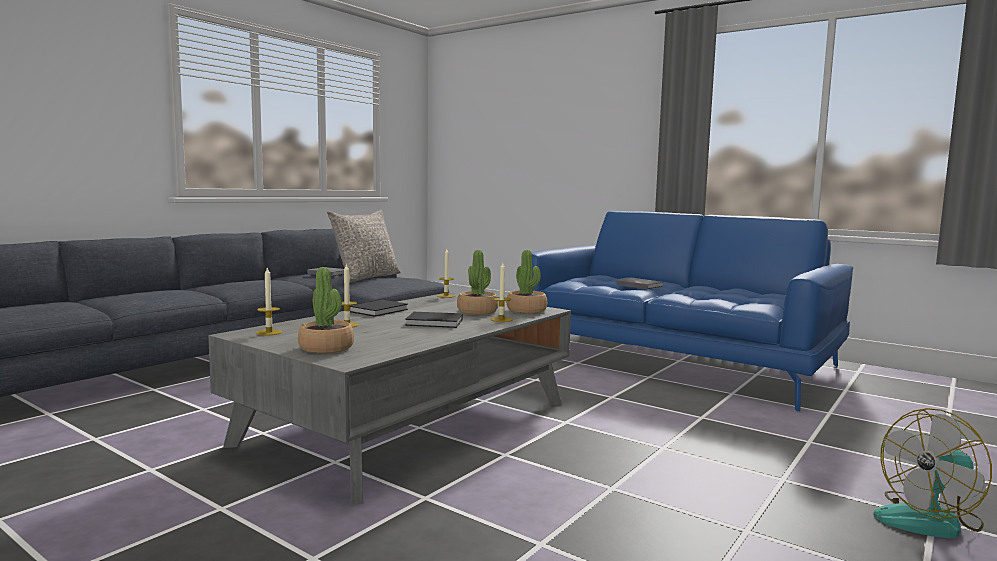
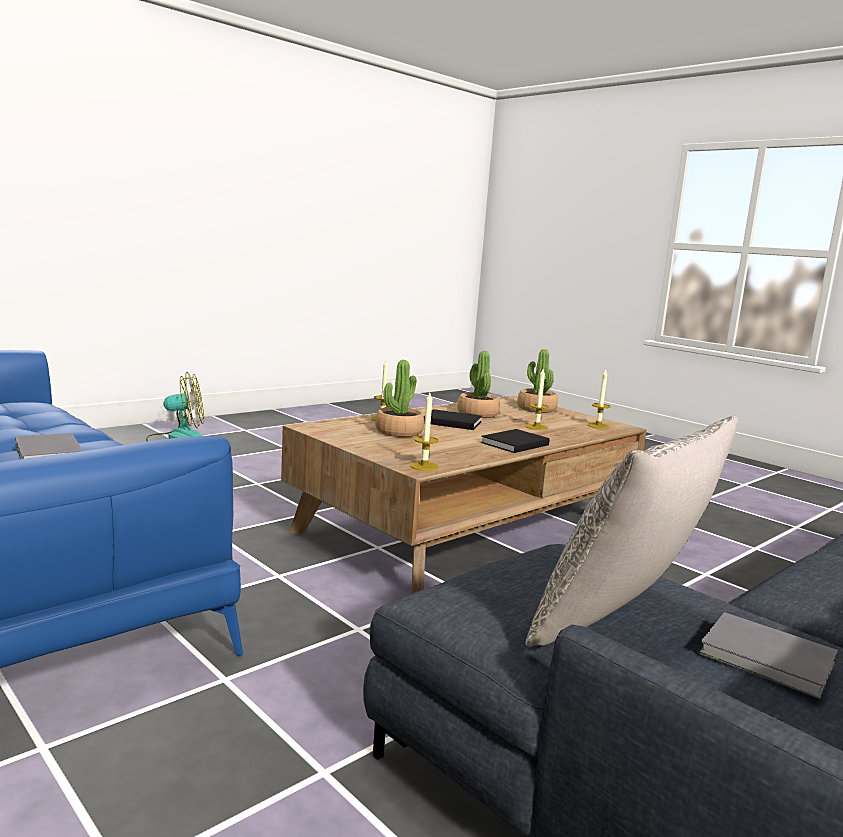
camera: 170 degrees left, 5 degrees up
(411, 422) = (466, 529): grey coffee table -> brown coffee table
(526, 310) = (338, 428): potted plant -> potted plant (477, 414)

